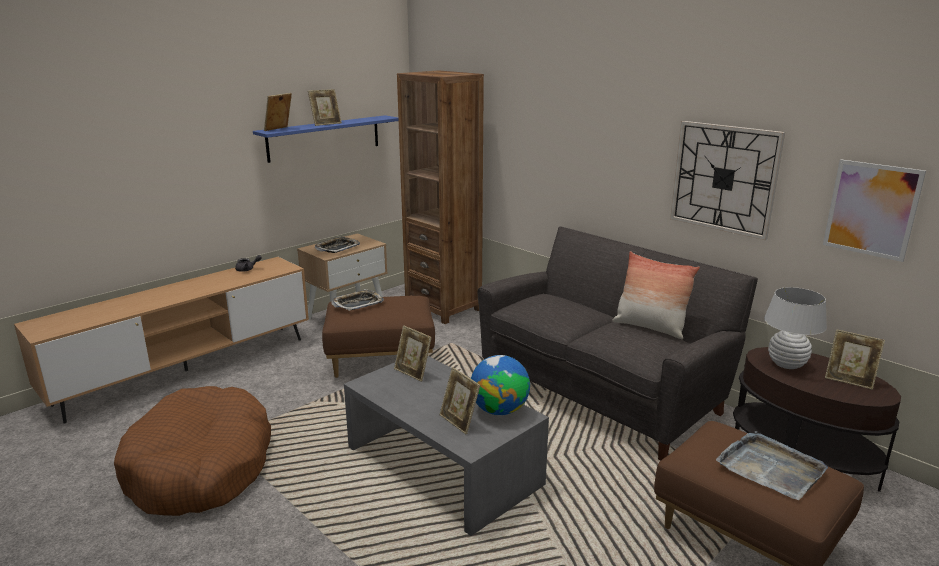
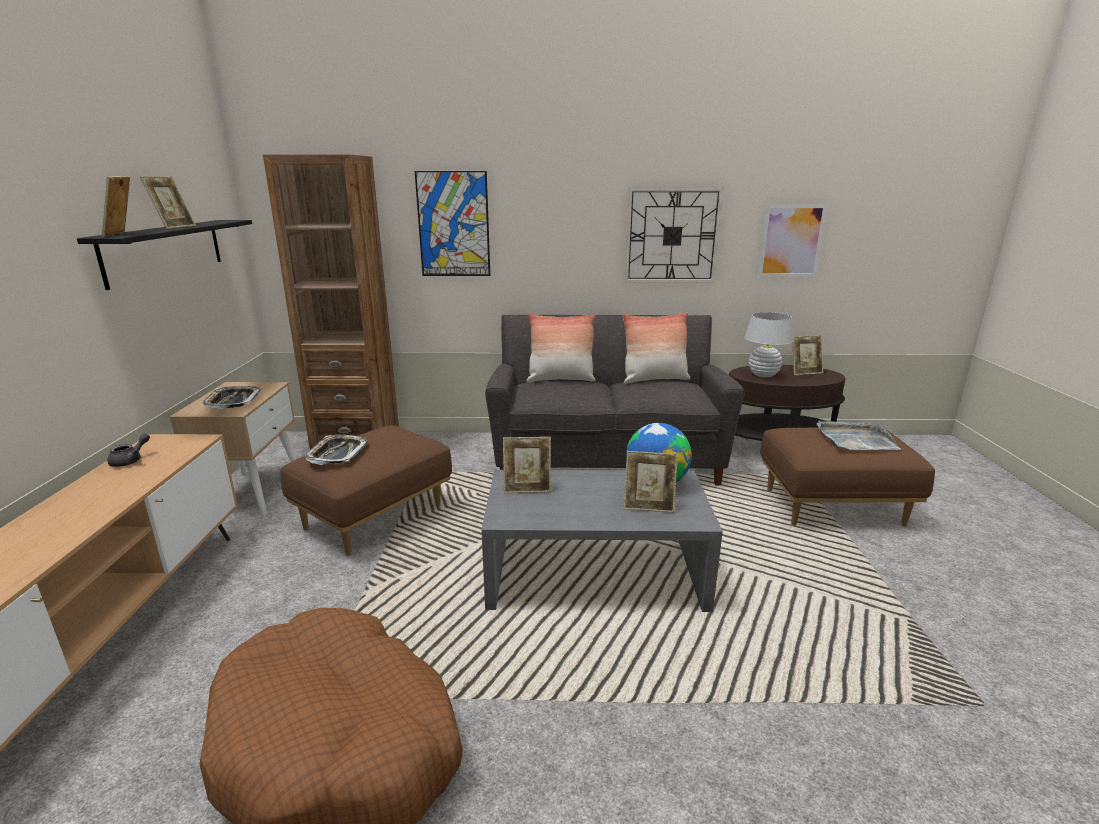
camera: 45 degrees left, 0 degrees up
(324, 138) = (165, 250): blue shelf -> black shelf
(535, 137) = (453, 224): none -> picture
(569, 300) = (560, 379): none -> pillow

